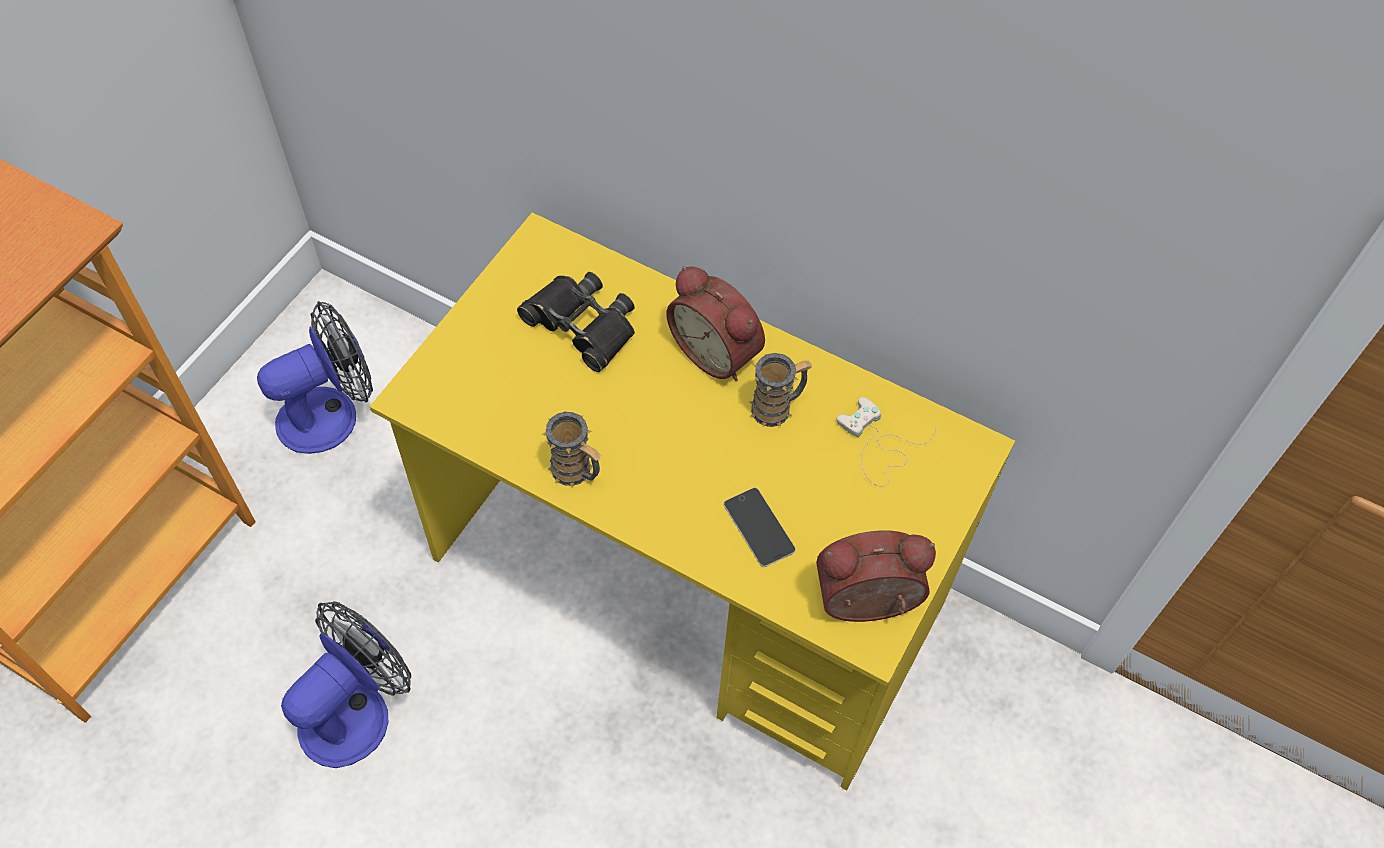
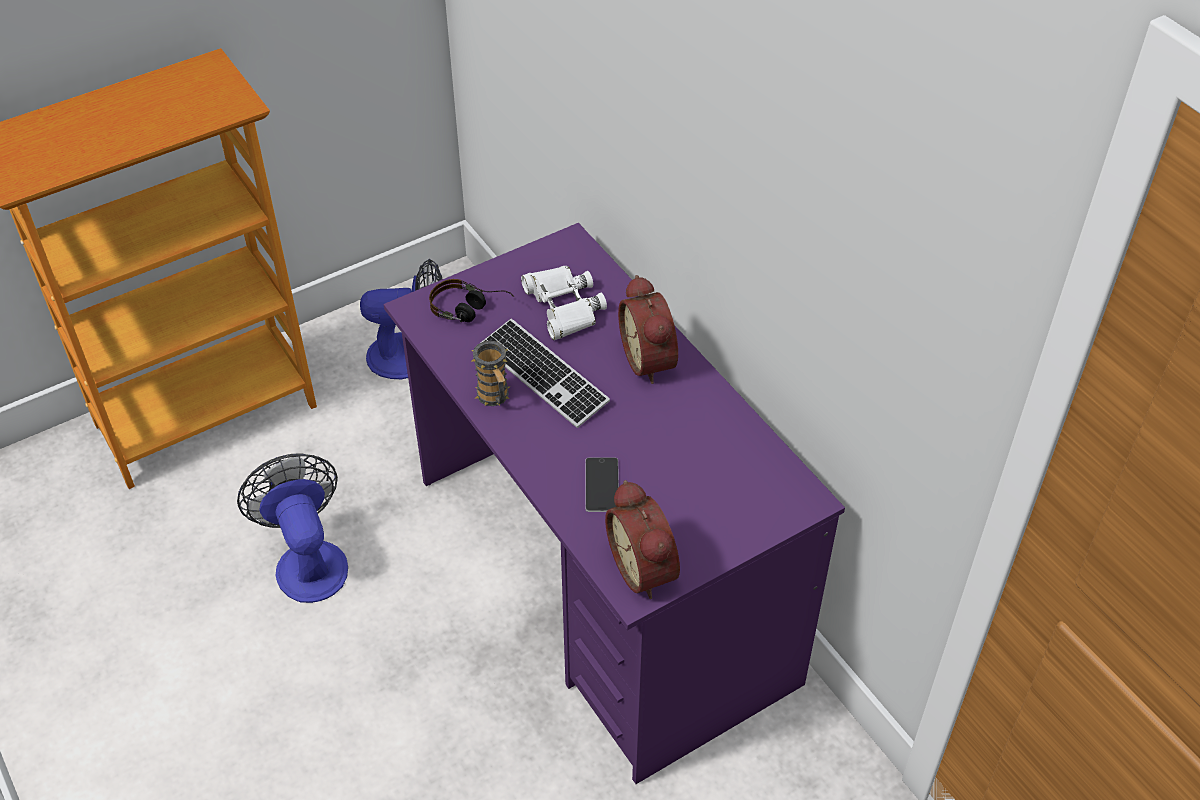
camera: 30 degrees right, 10 degrees down
(356, 710) = (308, 560): fan -> fan turned 90 degrees counterclockwise
(480, 372) = (471, 310): none -> headphones
(582, 325) = (563, 307): black binoculars -> white binoculars
(612, 420) = (543, 375): none -> keyboard
(687, 584) = (602, 580): yellow desk -> purple desk
(777, 407) = (670, 413): mug -> none
(866, 605) = (646, 568): alarm clock -> alarm clock turned 135 degrees counterclockwise
(879, 445) = (732, 467): white game controller -> none

